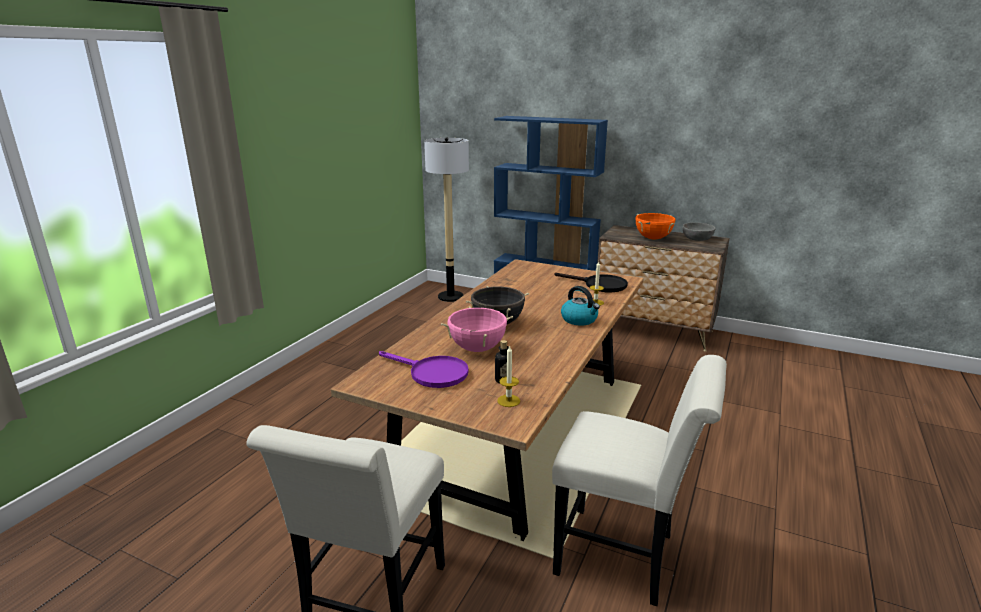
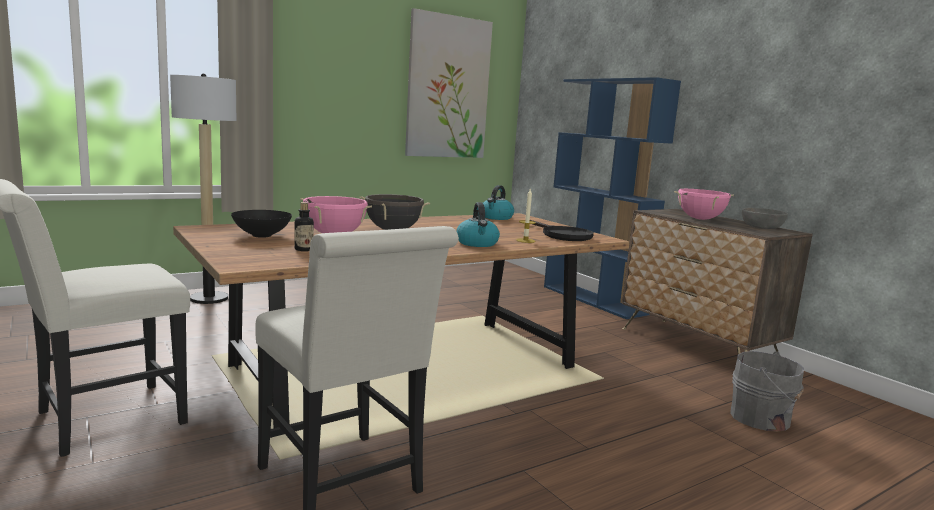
camera: 30 degrees right, 10 degrees down
(372, 131) = (448, 87): none -> picture
(432, 373) = (261, 235): purple frying pan -> black bowl
(450, 296) = (508, 274): floor lamp -> floor lamp (209, 298)
(508, 401) = (274, 257): candle -> none
(517, 273) = (496, 217): none -> kettle
(653, 238) = (700, 219): orange cooking pot -> pink cooking pot
(750, 382) = (762, 419): none -> grey bucket

